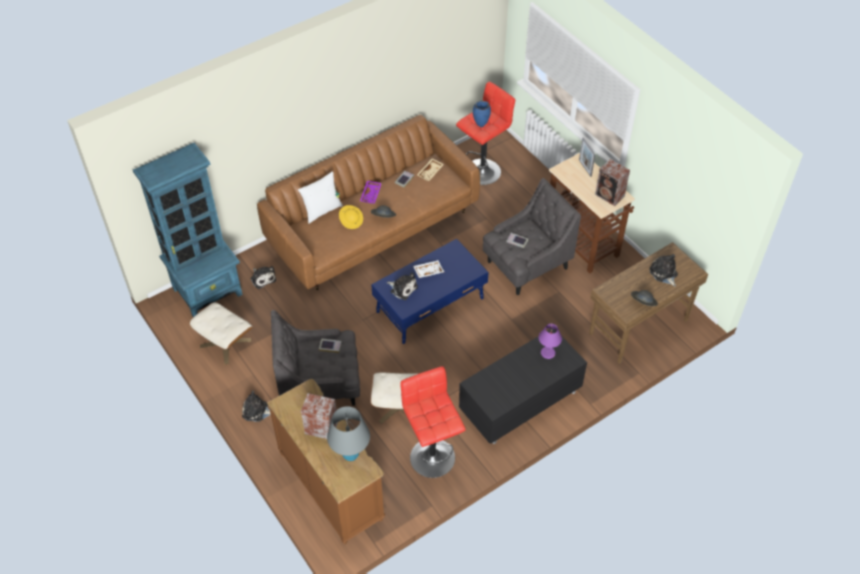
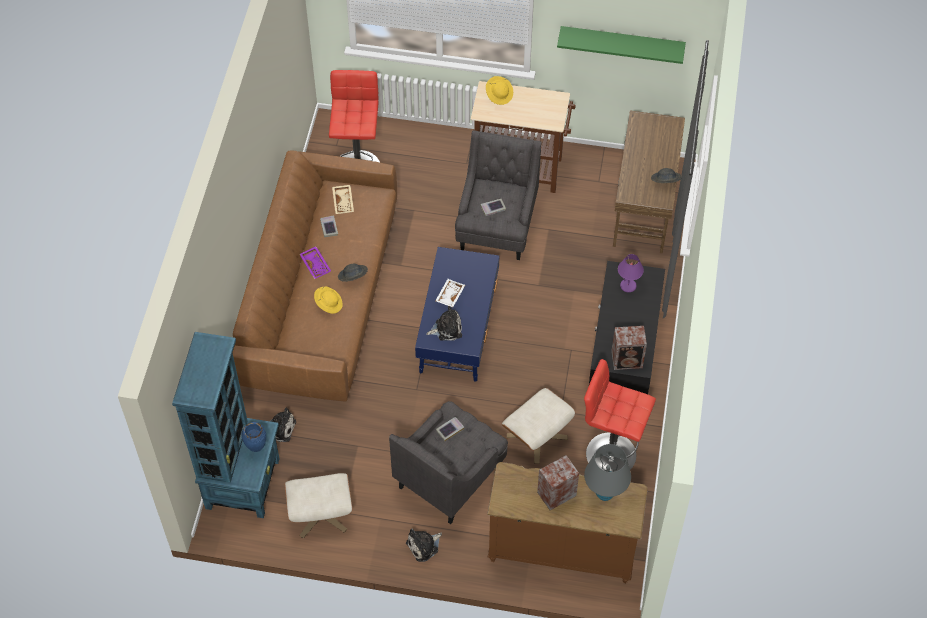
camera: 45 degrees left, 5 degrees up
(322, 211) = (289, 316): white pillow -> none
(480, 125) = (355, 120): blue vase -> blue vase (256, 448)
(585, 168) = (499, 95): picture frame -> yellow hat
(610, 196) = (548, 105): speaker -> speaker (628, 360)
(664, 273) = (653, 144): plush toy -> none
(686, 178) = (622, 43): none -> green shelf

